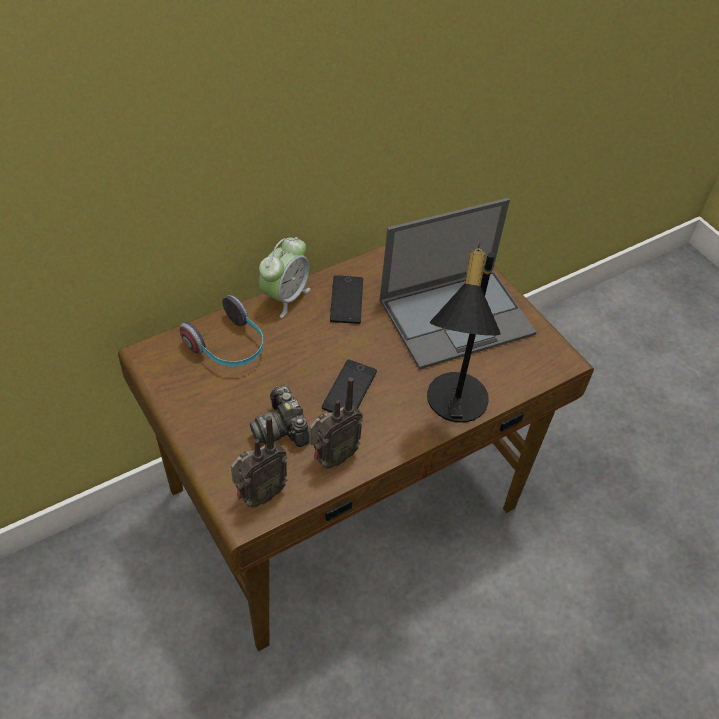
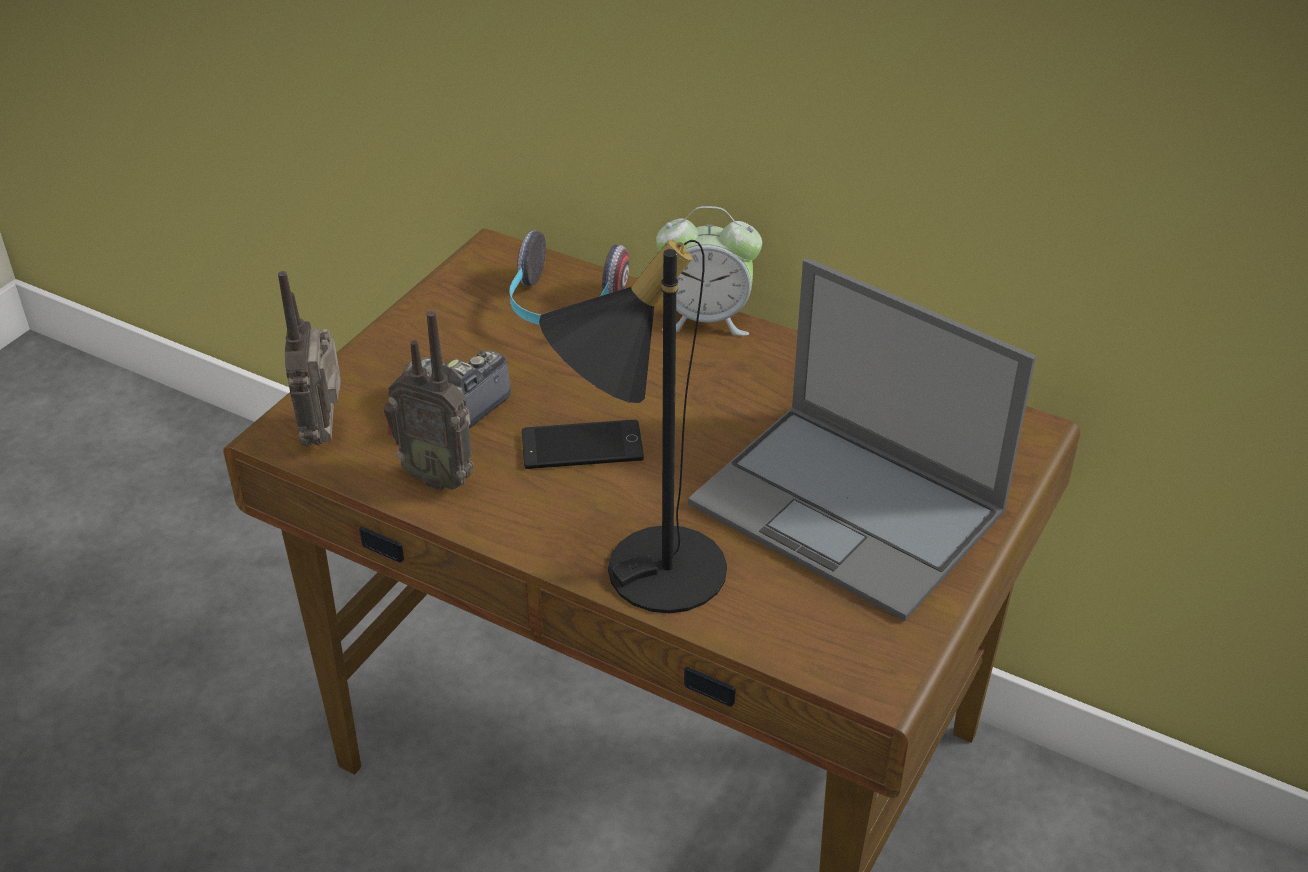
camera: 65 degrees right, 10 degrees down
(258, 495) = (325, 432): radio -> radio turned 60 degrees clockwise
(346, 300) = (761, 378): phone -> none

